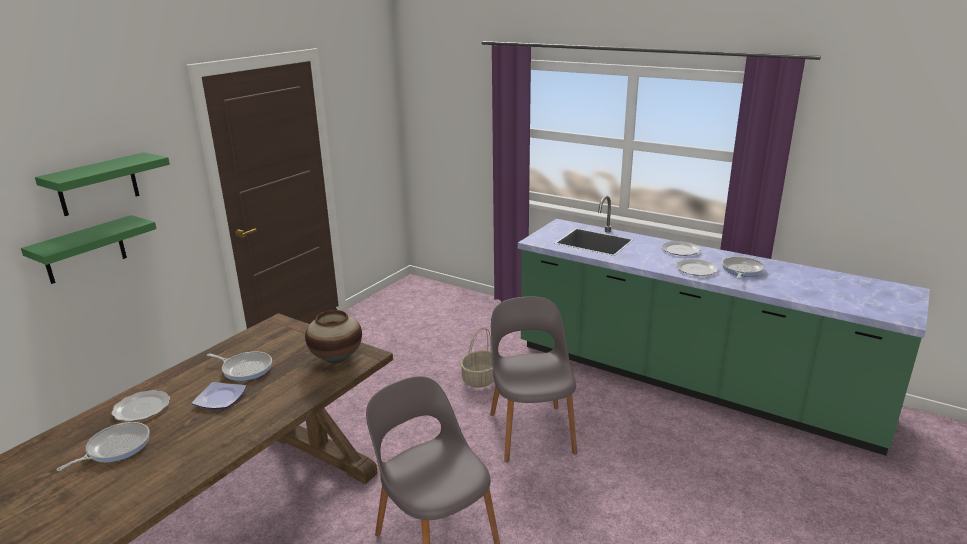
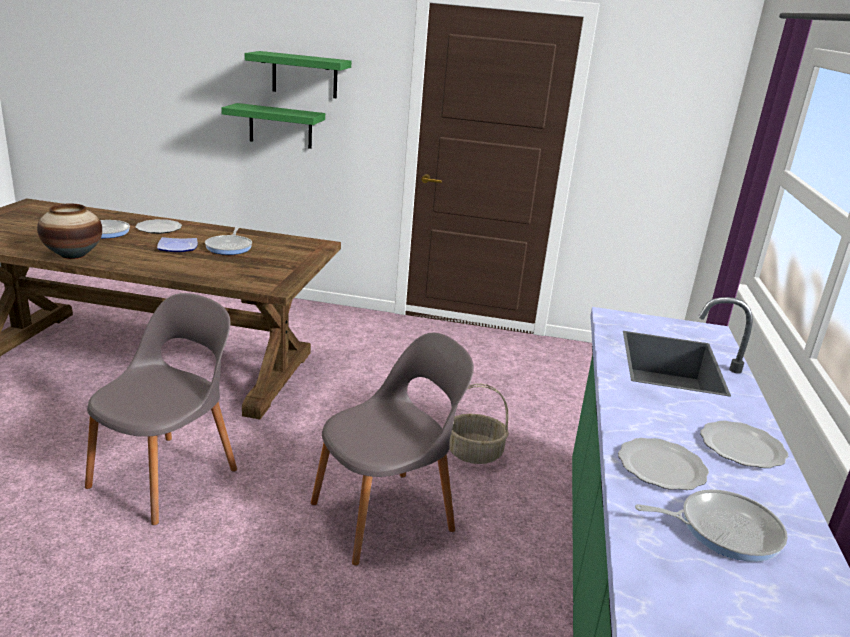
camera: 65 degrees right, 0 degrees up
(336, 358) = (263, 275): vase -> vase (73, 255)

